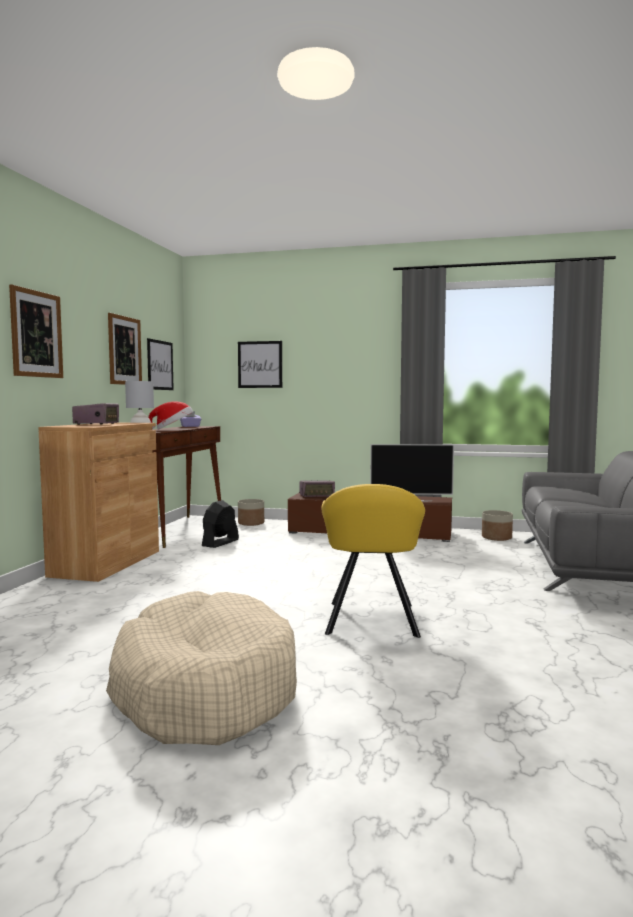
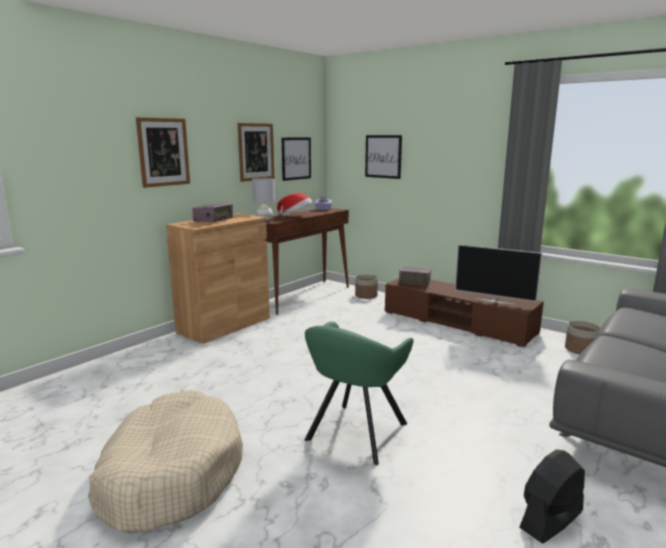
camera: 25 degrees right, 10 degrees up
(220, 542) = (321, 315): black fan -> black fan (551, 519)
(371, 621) = (354, 434): yellow armchair -> green armchair

